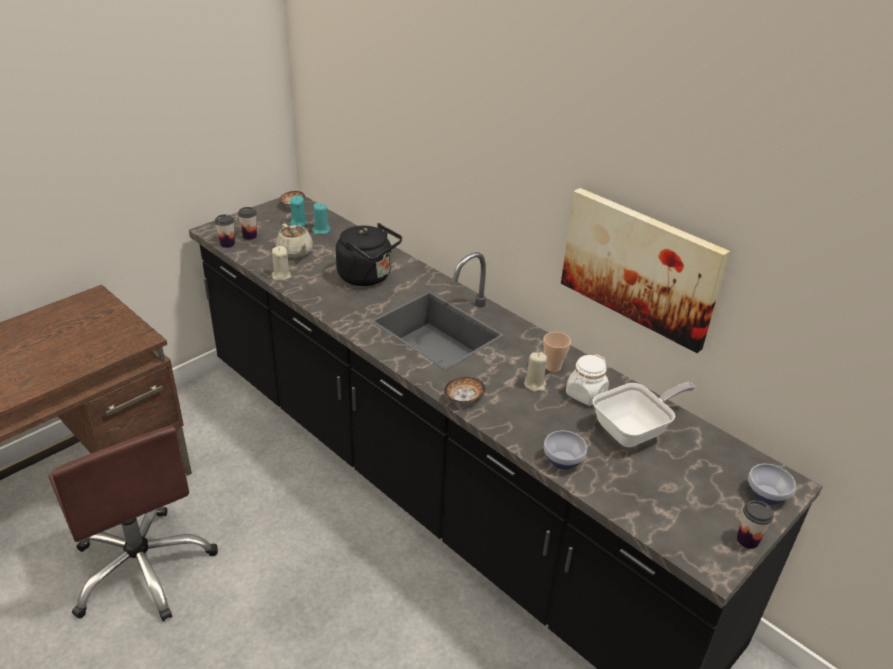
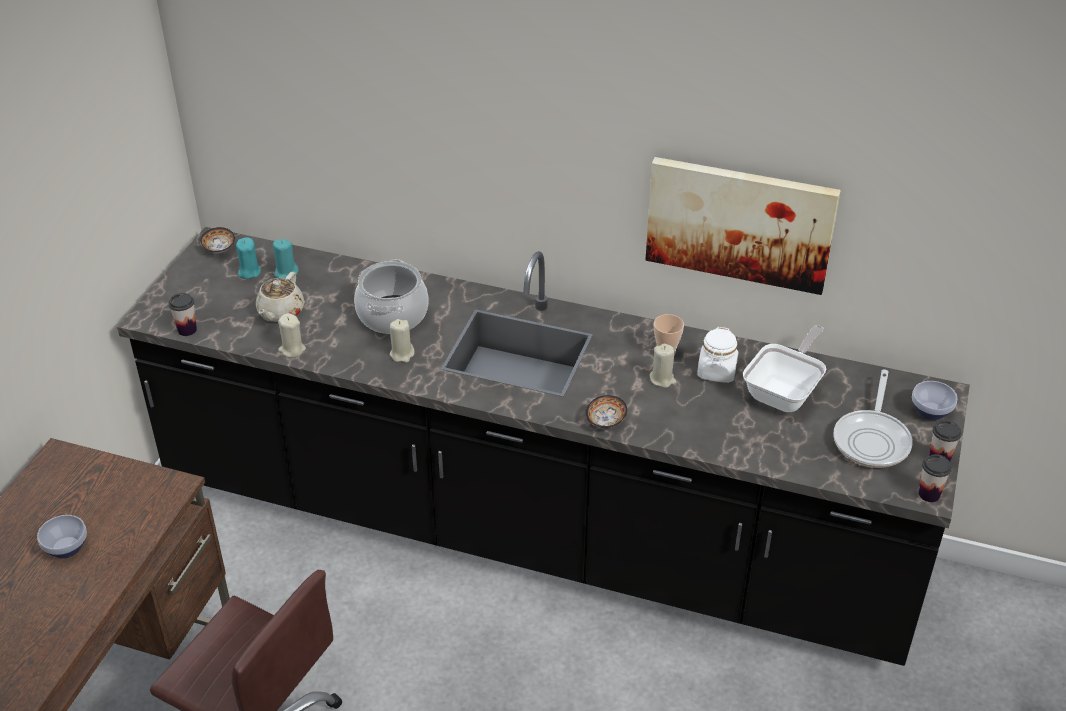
camera: 25 degrees left, 5 degrees up
(249, 236) = (205, 310): cup -> cup (929, 494)
(295, 252) = (280, 312): beige teapot -> beige teapot turned 75 degrees clockwise
(352, 302) = (402, 354): none -> beige candle
(368, 277) = (393, 315): black kettle -> cooking pot
(563, 462) = (743, 449): bowl -> bowl (67, 548)
(691, 497) = (872, 439): none -> frying pan

